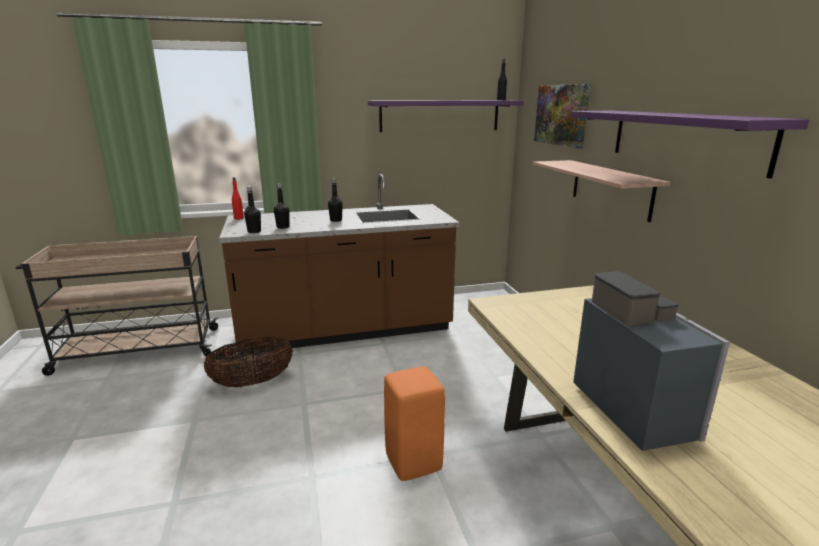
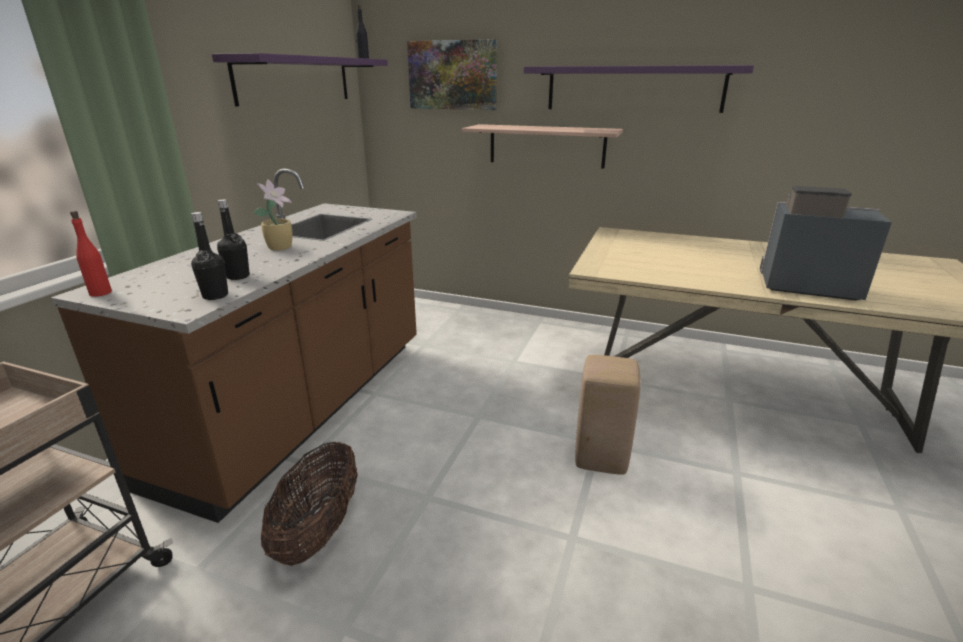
camera: 55 degrees left, 5 degrees up
(336, 220) = (281, 247): black bottle -> potted plant
(412, 462) = (600, 458): orange stool -> beige stool

